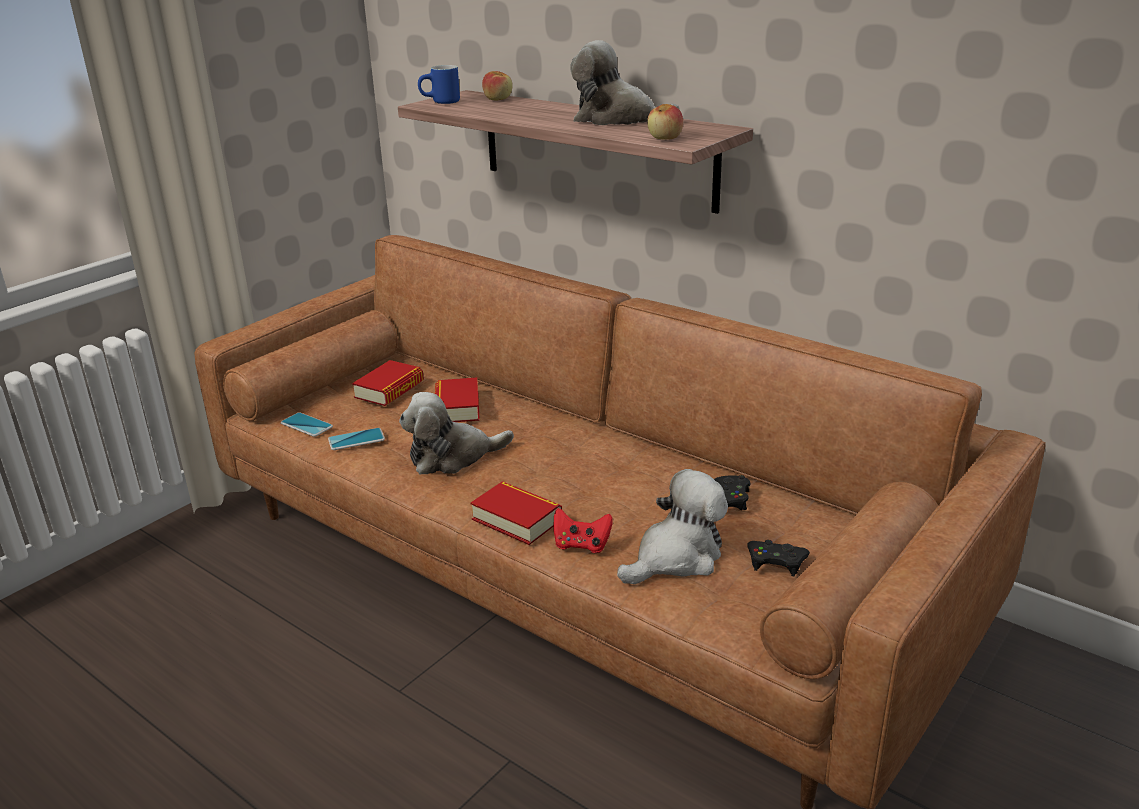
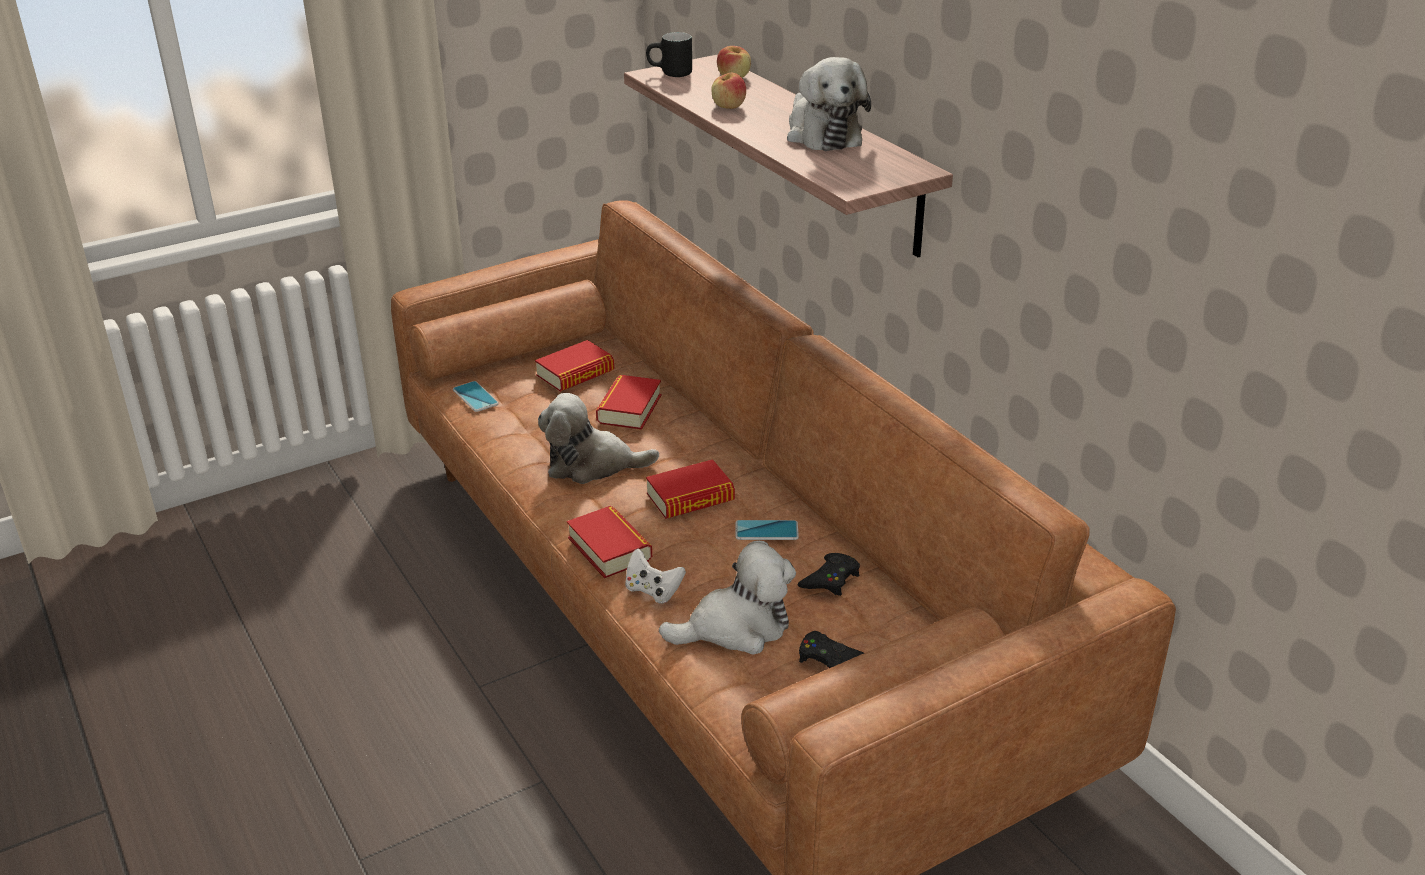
camera: 20 degrees right, 5 degrees up
(356, 440) = (512, 424): phone -> phone (766, 531)
(441, 103) = (670, 74): blue mug -> black mug
(560, 463) = (690, 497): none -> book
(581, 545) = (653, 591): red game controller -> white game controller
(616, 119) = (822, 134): plush toy -> plush toy turned 150 degrees counterclockwise
(665, 138) = (839, 175): apple -> apple (729, 106)

